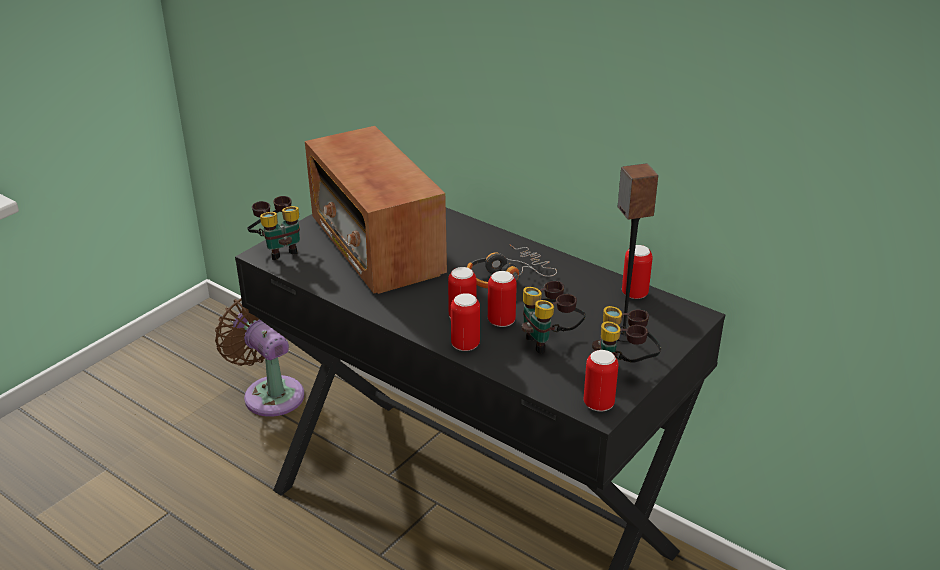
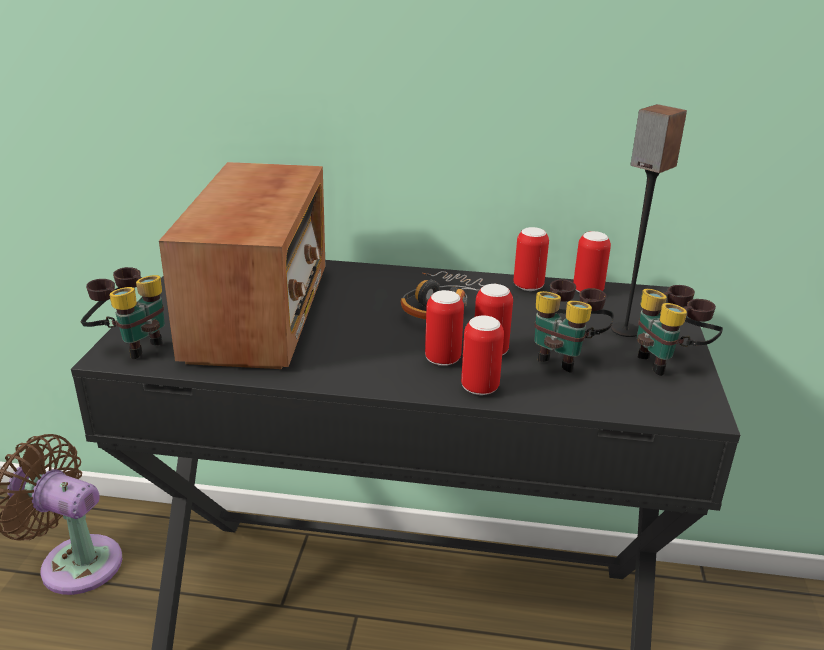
camera: 30 degrees left, 5 degrees down
(376, 246) = (260, 312): radio -> radio turned 120 degrees counterclockwise
(598, 404) = (691, 405): can -> can (528, 286)

